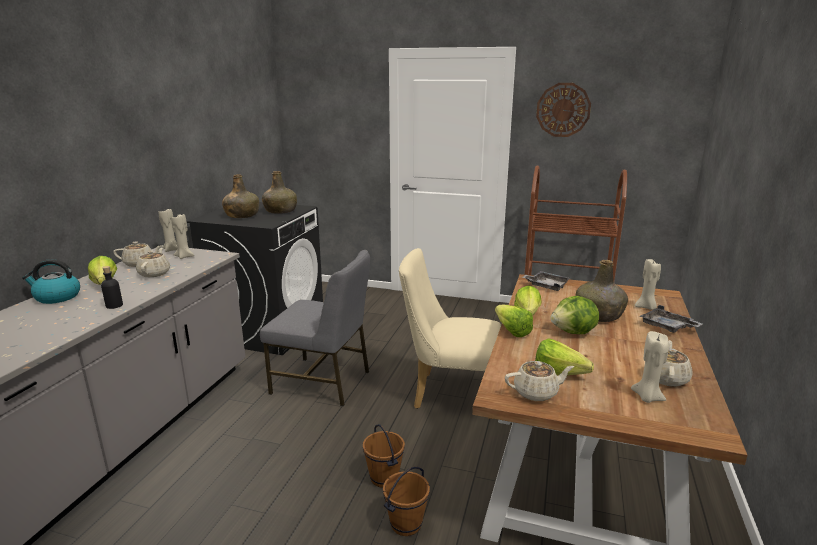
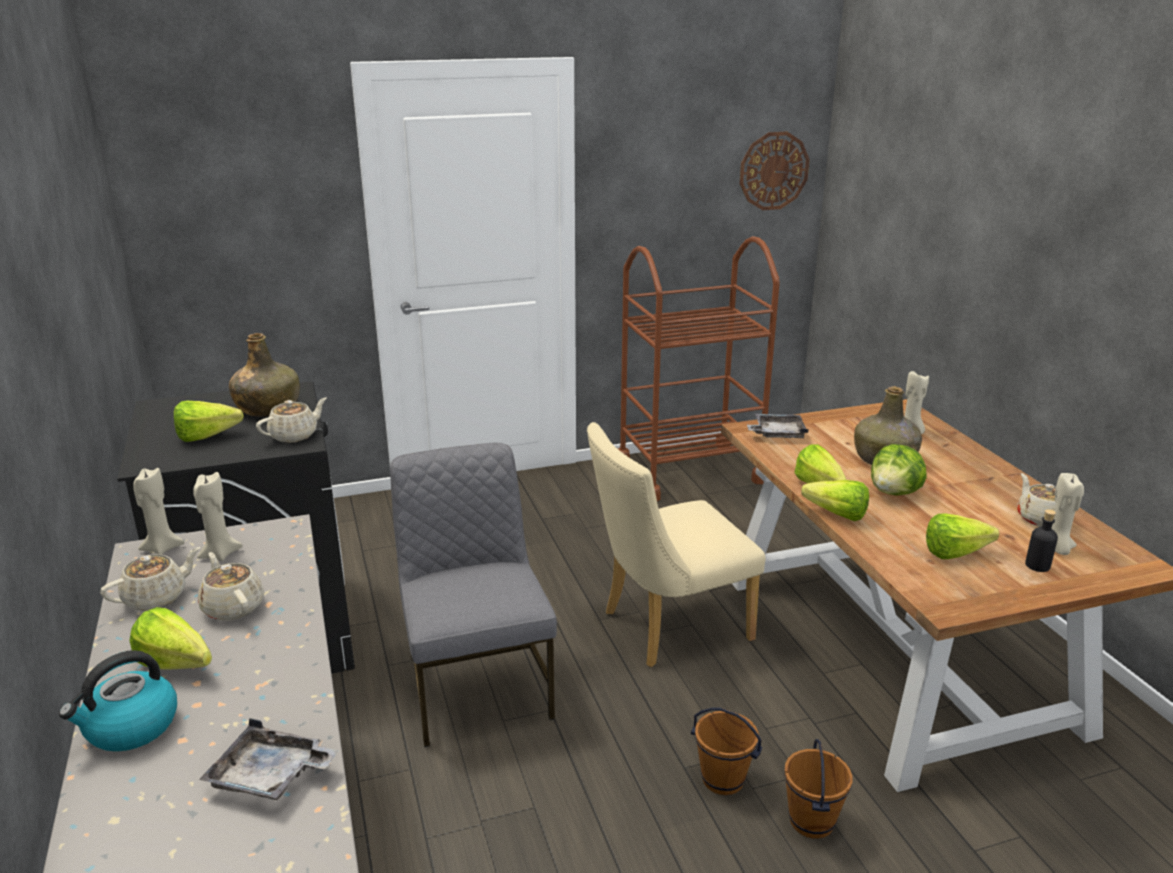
camera: 35 degrees left, 5 degrees up
(114, 305) = (289, 695): black bottle -> black bottle (1037, 565)
(242, 215) = (212, 436): green bottle -> lettuce
(323, 382) = (476, 685): grey chair -> grey chair turned 90 degrees counterclockwise
(536, 393) = (969, 586): beige teapot -> beige teapot (294, 435)
(563, 110) = (649, 153): wall clock -> wall clock (773, 171)
(667, 327) = (960, 453): grey tray -> grey tray (270, 776)

